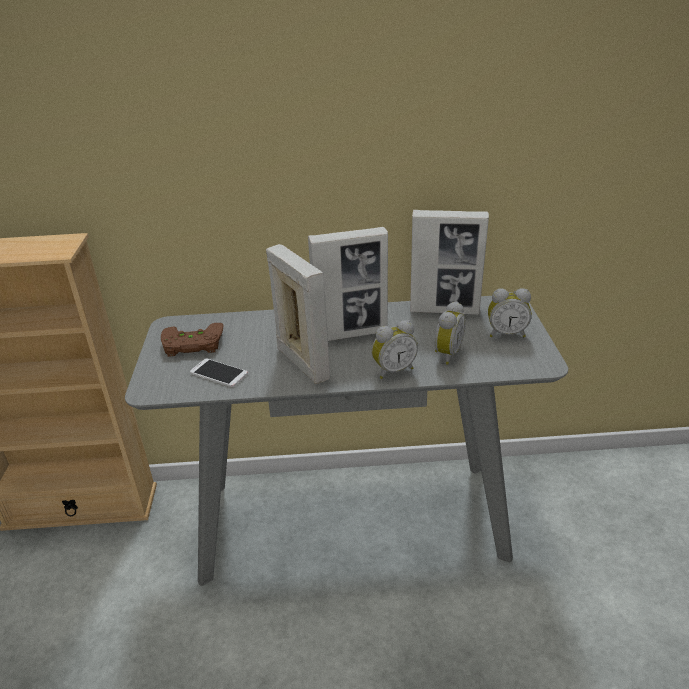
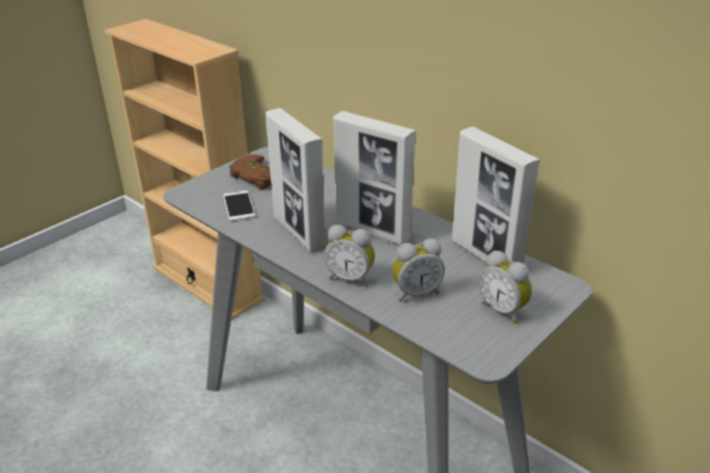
camera: 45 degrees right, 0 degrees up
(303, 363) = (299, 232): picture frame -> picture frame turned 135 degrees clockwise

